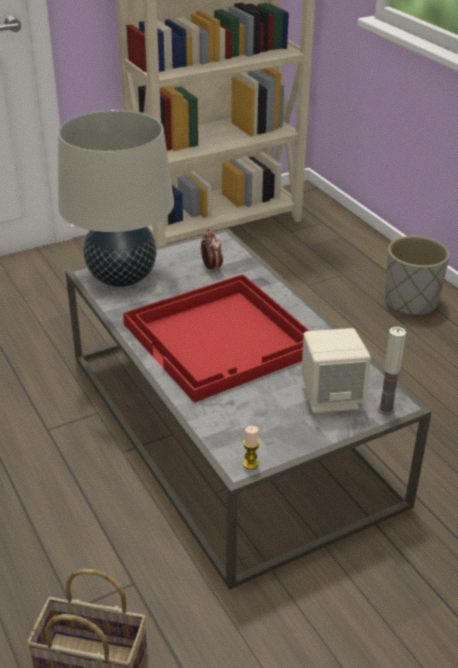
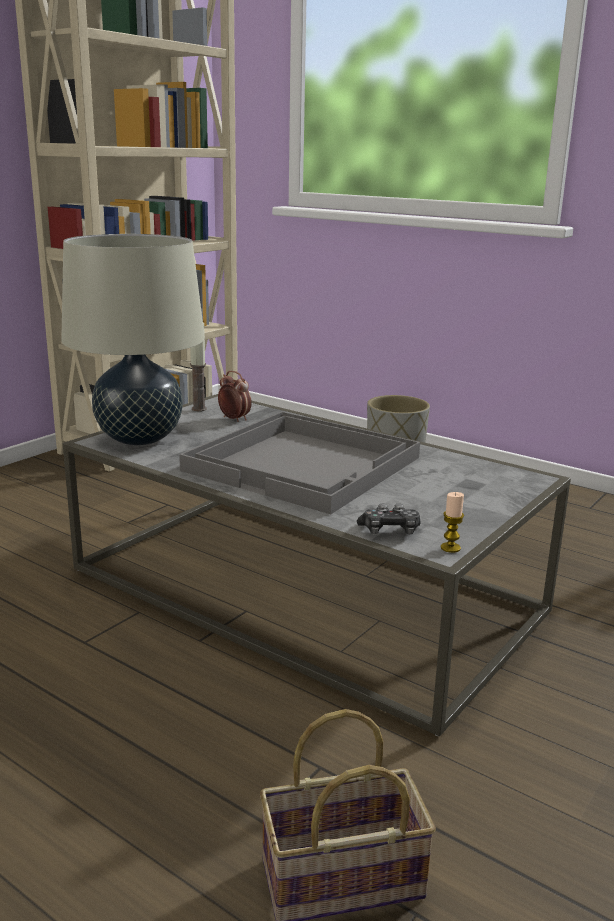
camera: 25 degrees left, 15 degrees down
(222, 433) = (390, 531): none -> game controller
(223, 338) = (305, 464): red tray -> grey tray
(331, 397) = (468, 485): beige speaker -> none
(386, 409) = (529, 483): candle -> candle (199, 409)

